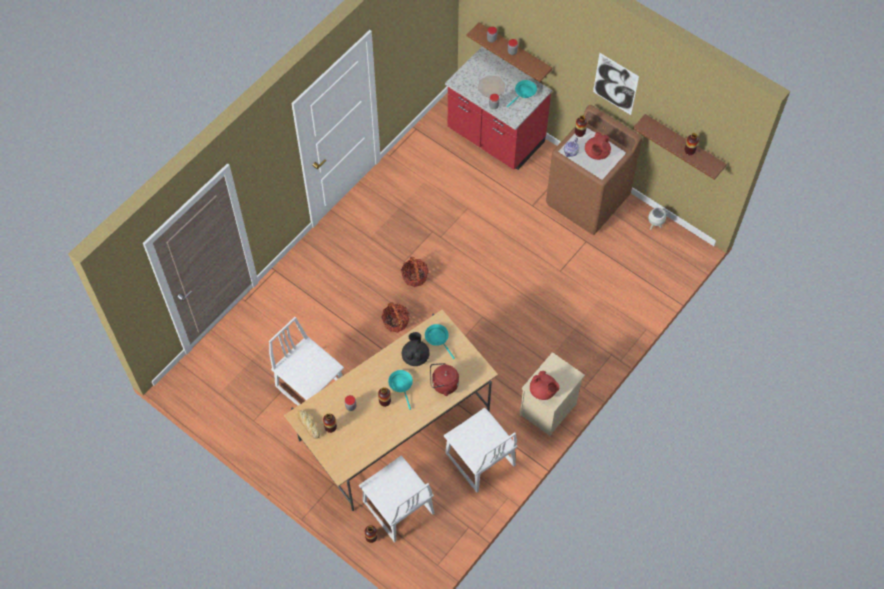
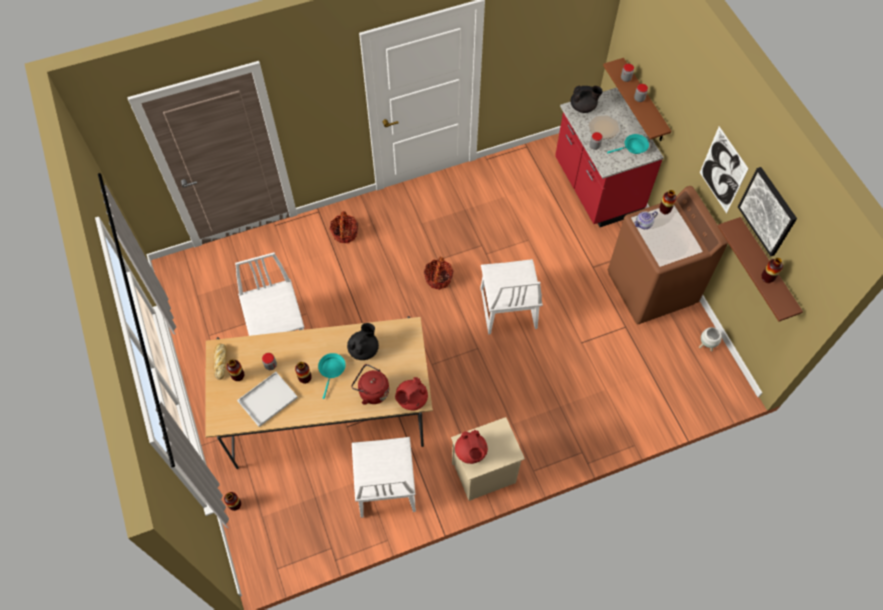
camera: 30 degrees right, 0 degrees up
(366, 432) = (268, 398): none -> white tray
(395, 321) = (393, 311): basket -> basket (345, 233)
(397, 508) = (278, 490): white chair -> white chair (507, 309)
(438, 338) = (397, 343): turquoise frying pan -> none
(464, 76) = (583, 107): none -> black teapot
(596, 153) = (670, 238): red teapot -> red teapot (411, 399)
(668, 102) = (768, 211): none -> picture

